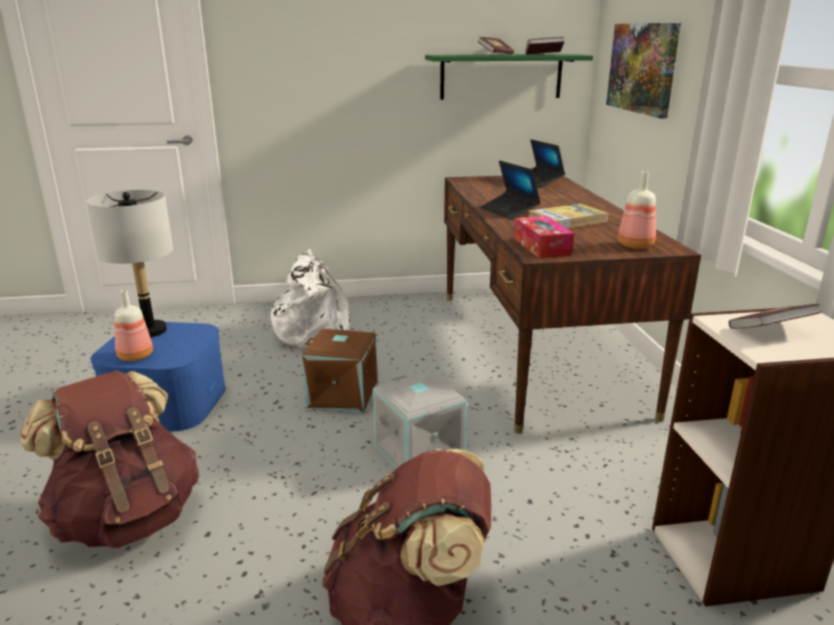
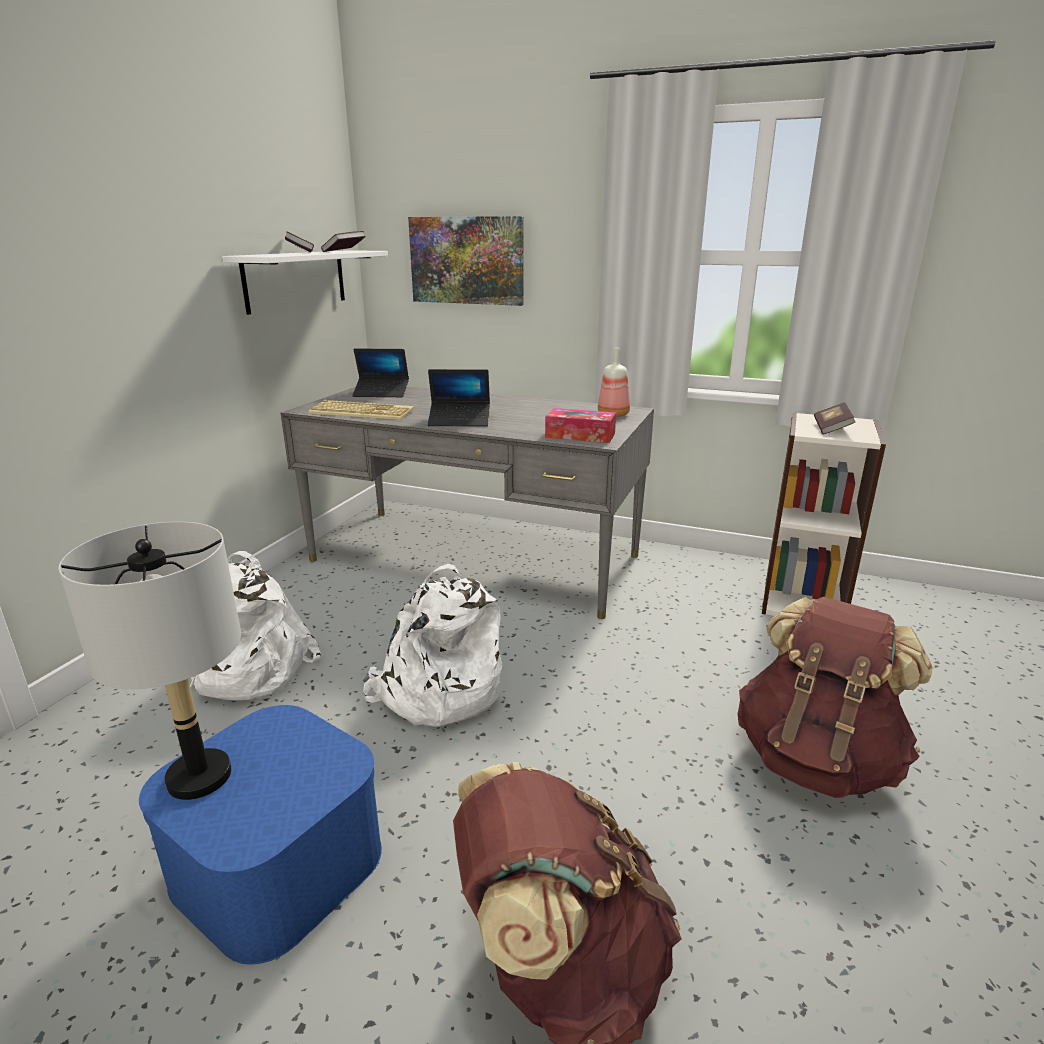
camera: 60 degrees left, 0 degrees up
(134, 357) = (282, 809): bottle -> none
(343, 395) = (437, 692): brown storage box -> white backpack
(420, 451) = (592, 677): grey storage box -> none
(483, 189) = (363, 411): none -> keyboard
(501, 76) = (296, 280): green shelf -> white shelf
(535, 348) = (474, 558): brown desk -> grey desk
(567, 220) = (519, 414): book -> none

